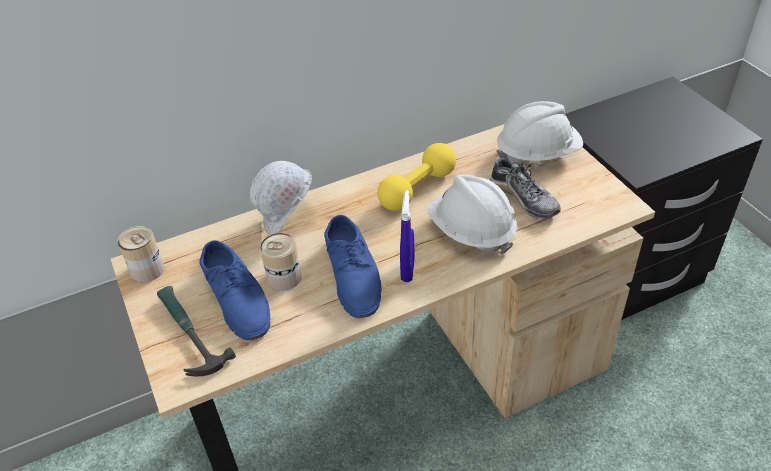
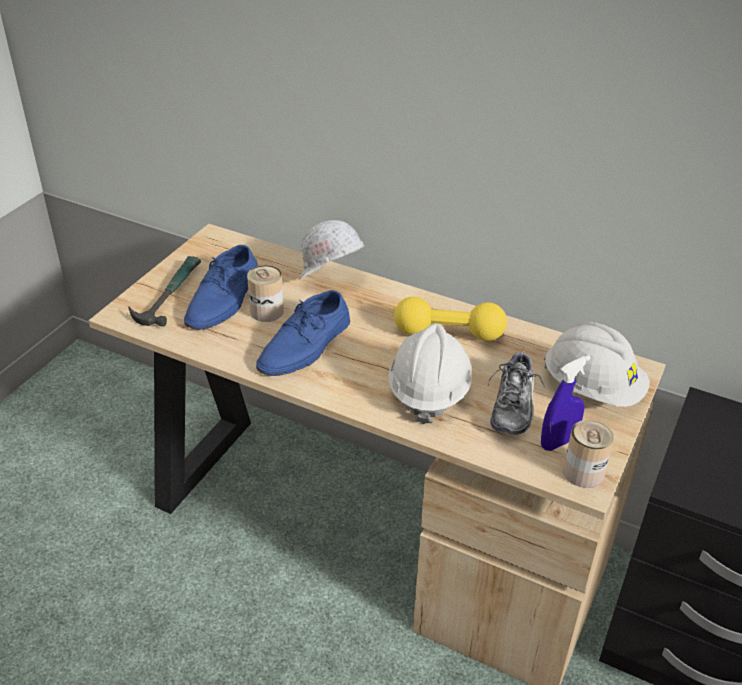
camera: 50 degrees right, 5 degrees down
(147, 270) = (212, 244): can -> can (583, 472)
(407, 270) = (340, 373): blue spray bottle -> blue spray bottle (558, 442)

